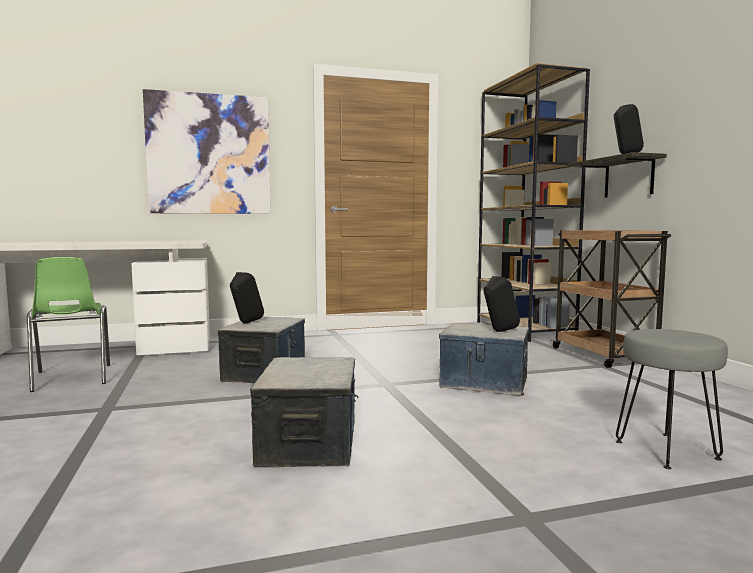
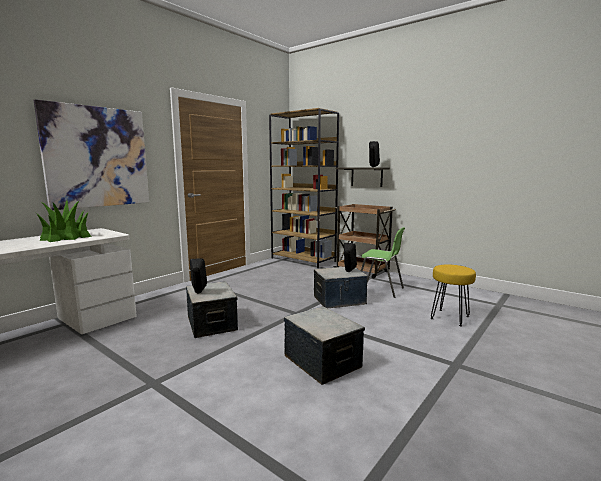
camera: 35 degrees left, 5 degrees up
(71, 378) = (62, 369): green chair -> green chair (380, 289)
(146, 241) = (65, 237): none -> potted plant
(665, 450) = (449, 317): grey stool -> yellow stool

